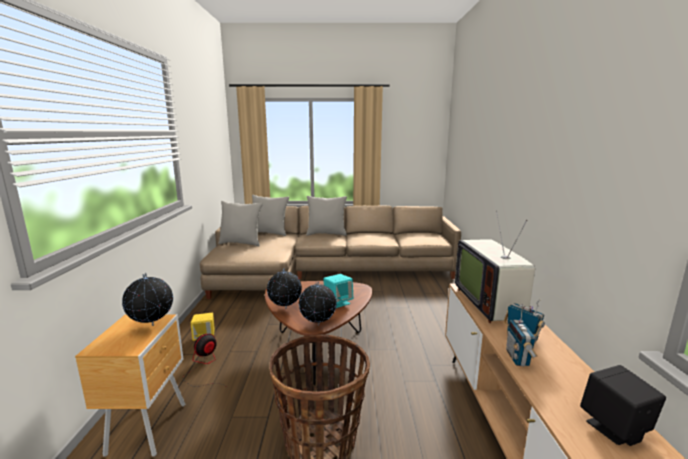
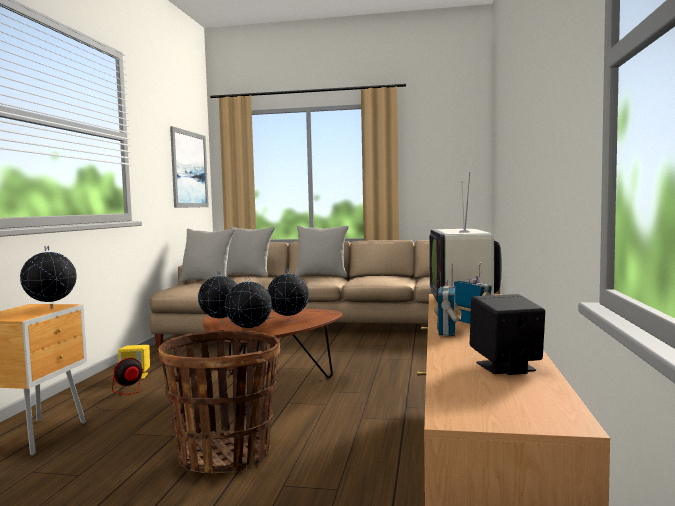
camera: 10 degrees right, 10 degrees down
(217, 149) = (189, 169): none -> picture
(338, 302) = (288, 321): turquoise speaker -> globe

